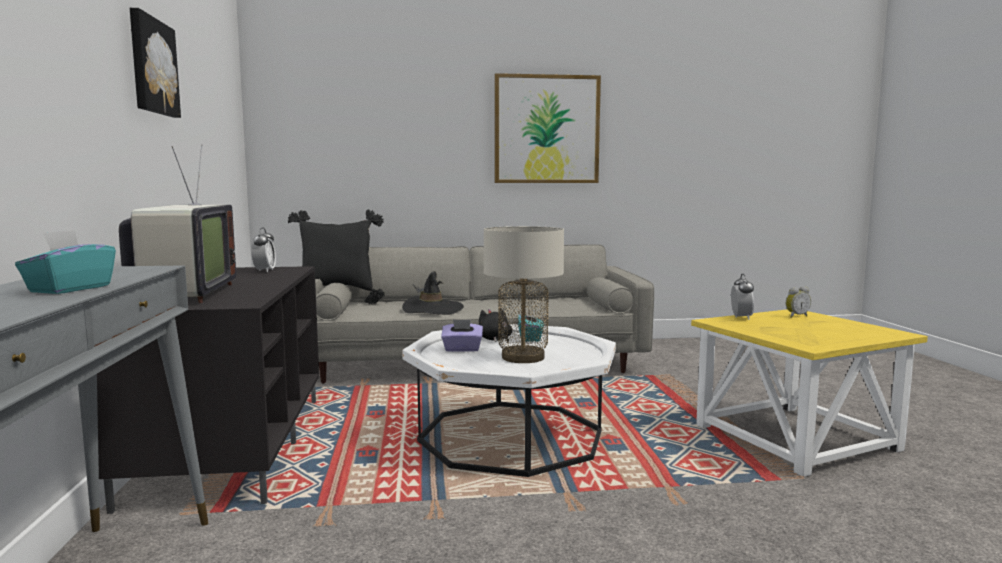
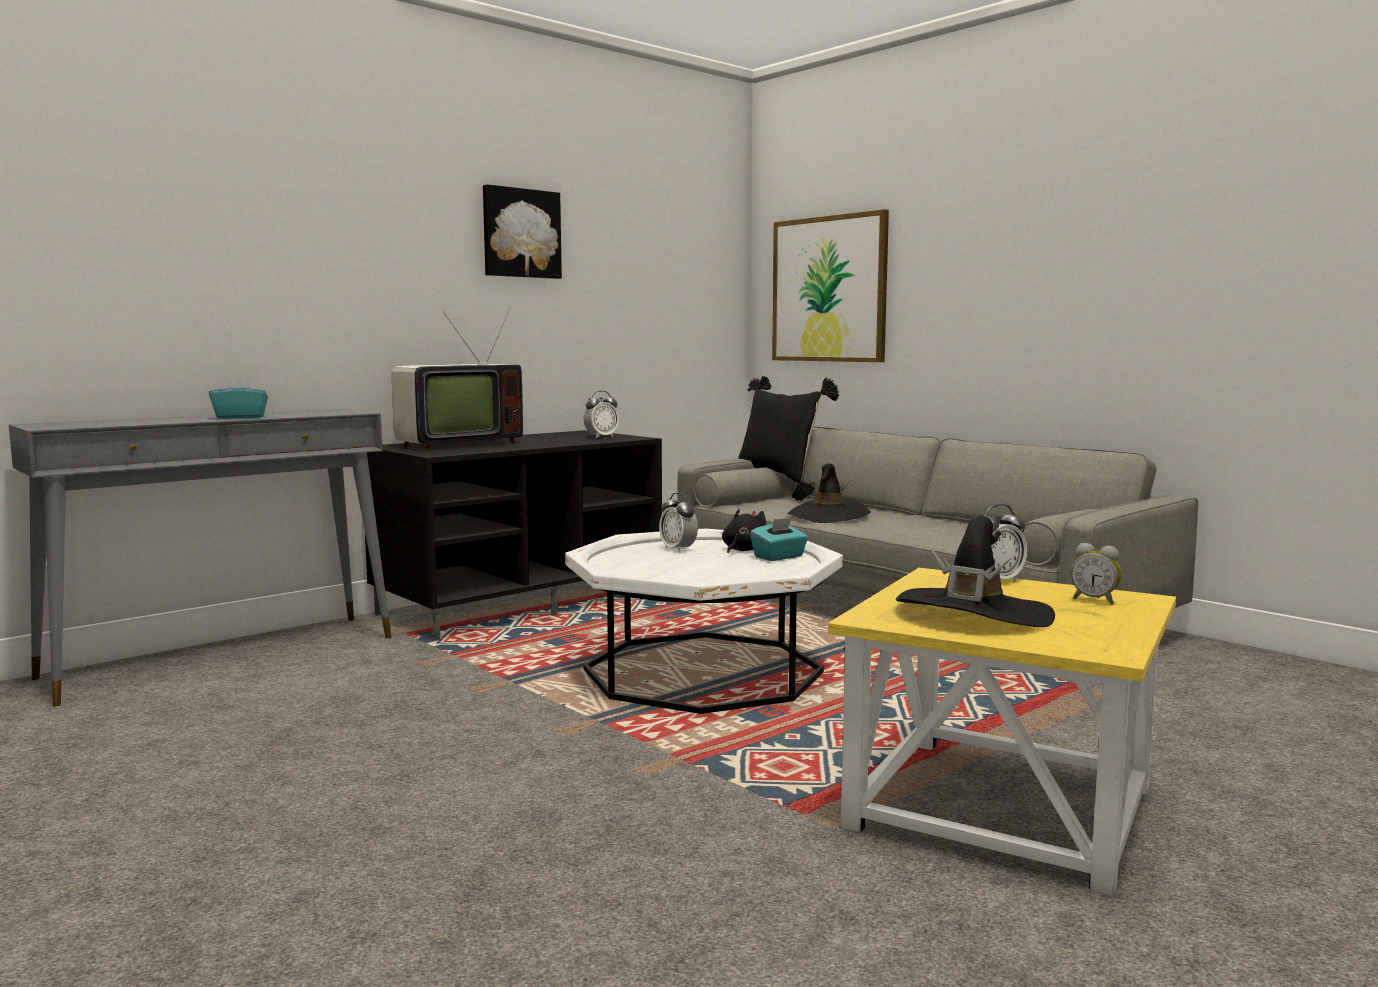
camera: 55 degrees right, 0 degrees up
(462, 349) = (678, 549): purple tissue box -> alarm clock
(523, 357) = (689, 567): table lamp -> none
(546, 129) = (1100, 252): picture -> picture (829, 289)
(812, 333) = (973, 614): none -> black hat

